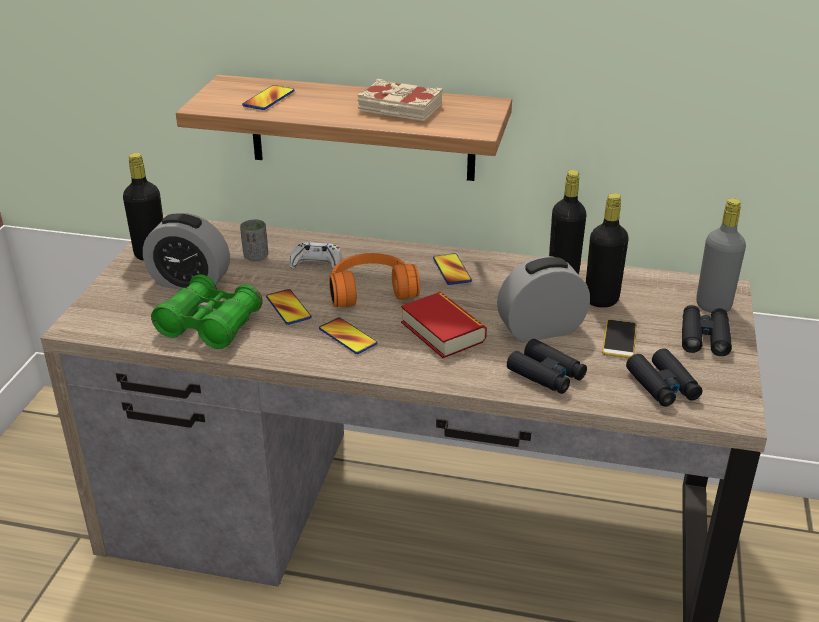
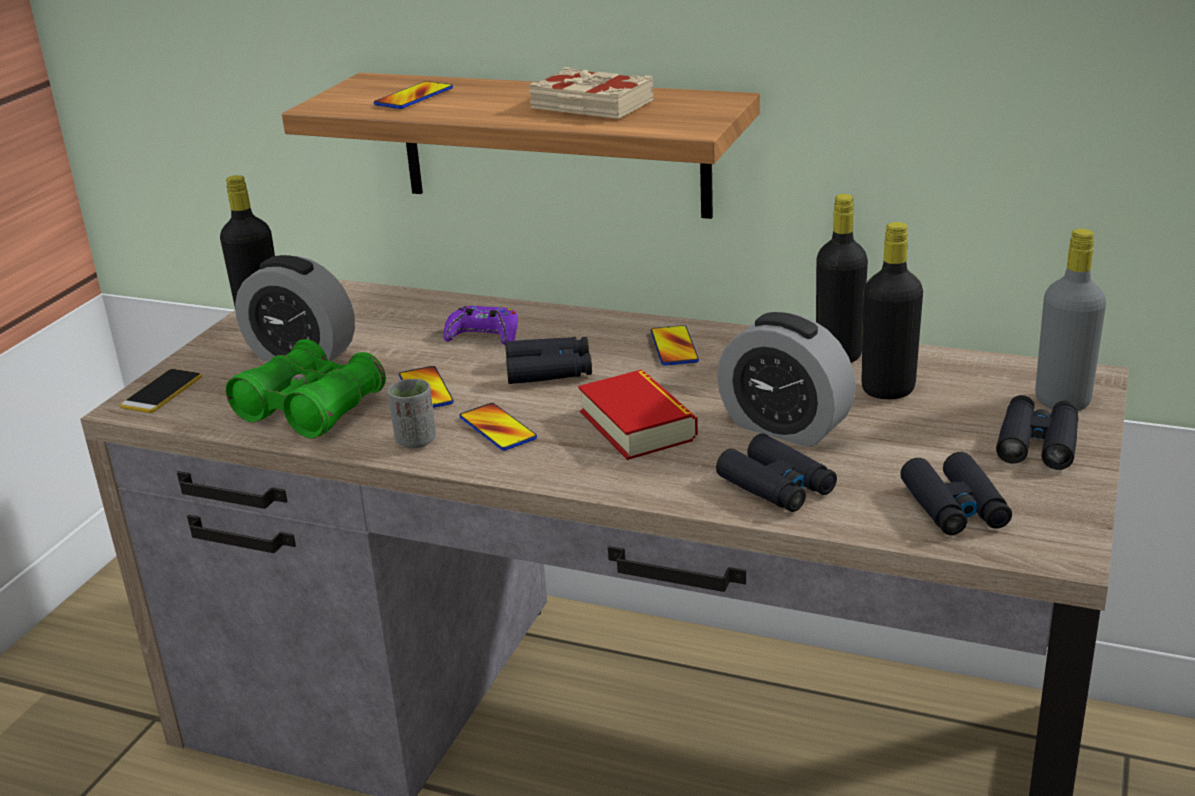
camera: 10 degrees right, 5 degrees down
(256, 256) = (402, 326): grey cup -> grey cup (416, 441)
(317, 263) = (483, 335): white game controller -> purple game controller
(371, 290) = (549, 370): orange headphones -> black binoculars
(541, 330) = (784, 427): alarm clock -> alarm clock turned 135 degrees counterclockwise
(619, 339) = (902, 443): phone -> phone (162, 392)

